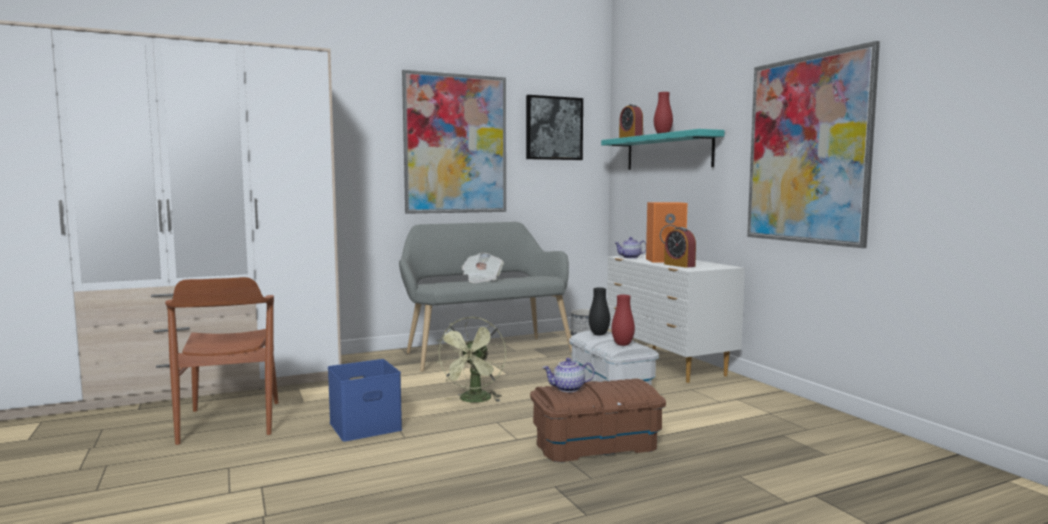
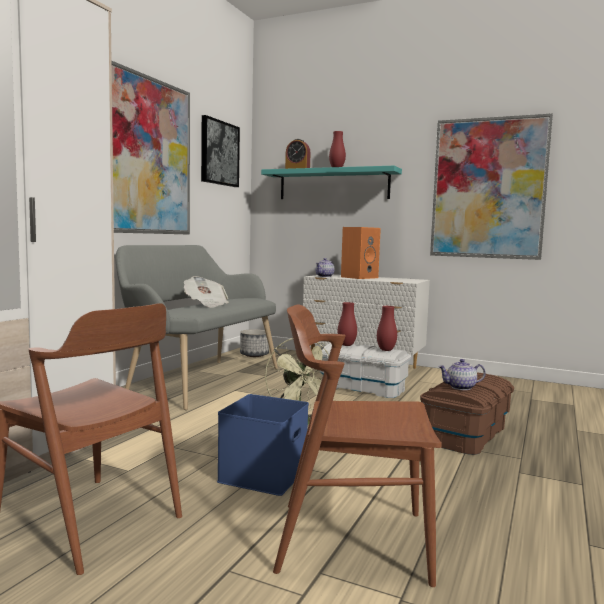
camera: 40 degrees left, 0 degrees up
(316, 479) = (352, 540): none -> brown chair
(568, 389) = (460, 387): teapot -> teapot turned 45 degrees clockwise
(599, 334) = (346, 345): black vase -> red vase
(679, 265) = (387, 280): alarm clock -> none

